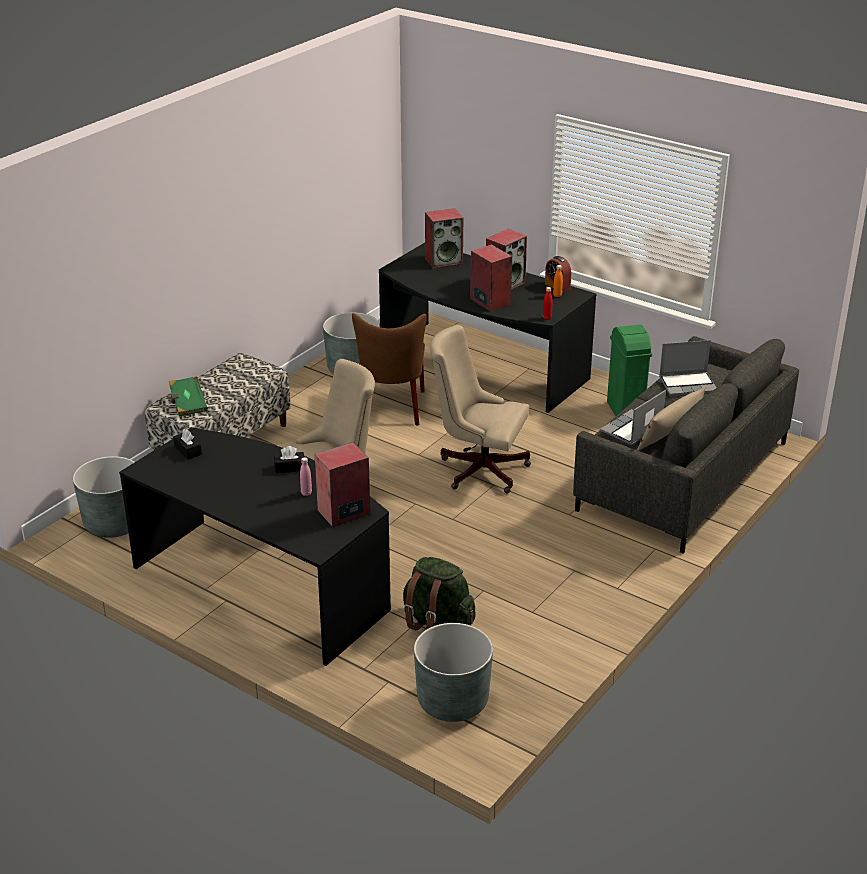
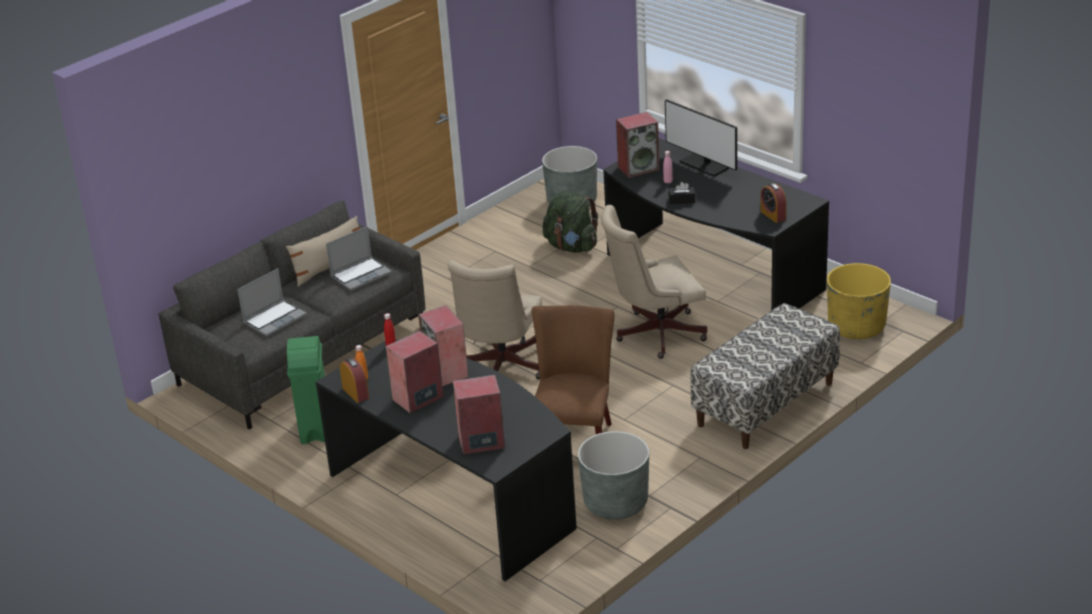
camera: 170 degrees left, 0 degrees up
(114, 523) = (856, 327): grey planter -> yellow planter
(188, 404) = (794, 327): green book -> none
(188, 450) = (773, 215): black tissue box -> alarm clock
(260, 519) = (704, 165): none -> monitor
(478, 468) = (500, 369): beige office chair -> beige office chair turned 75 degrees clockwise
(688, 384) = (275, 319): laptop -> laptop turned 135 degrees clockwise

